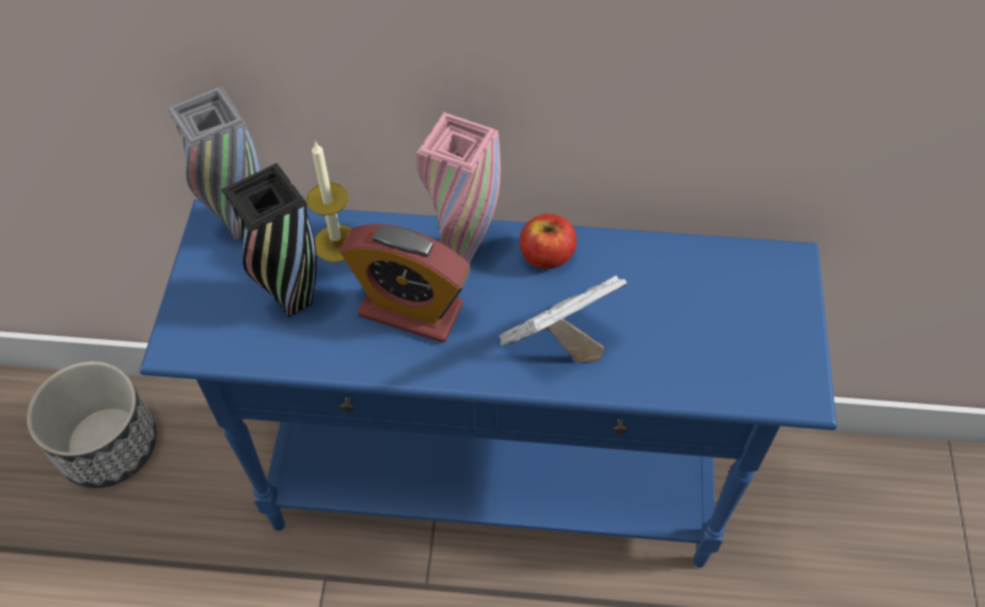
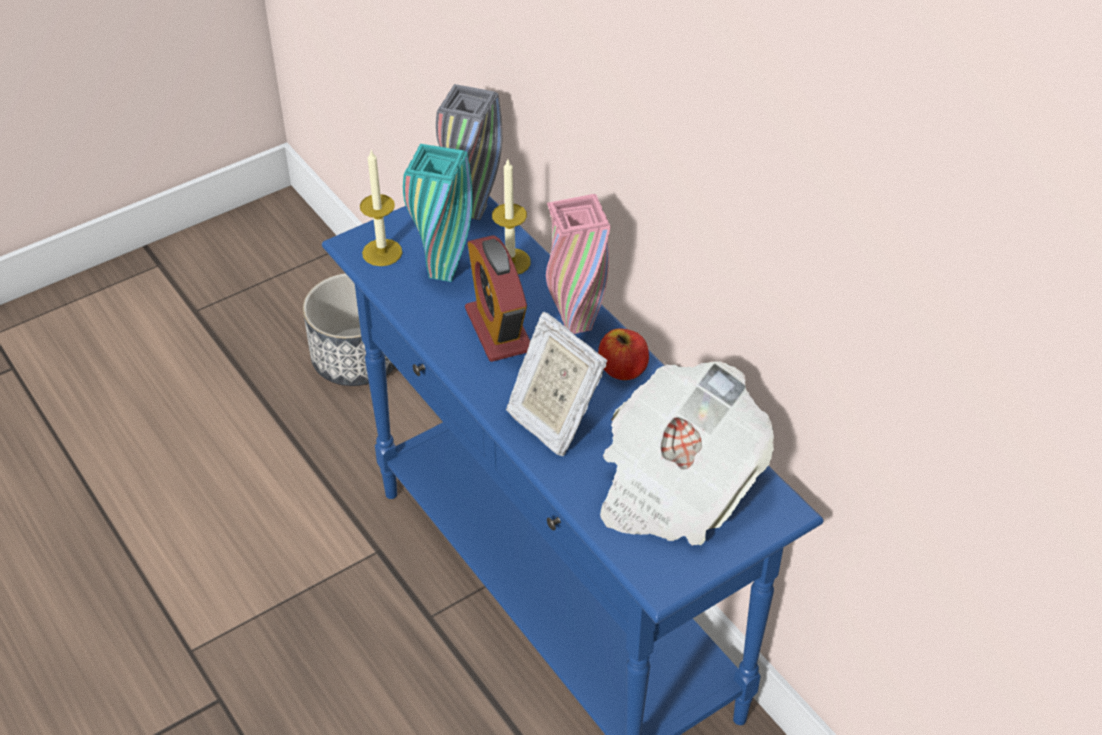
camera: 50 degrees right, 10 degrees down
(214, 331) = (382, 252): none -> candle
(293, 301) = (443, 272): black vase -> turquoise vase
(556, 344) = (553, 419): picture frame -> picture frame turned 150 degrees counterclockwise
(707, 311) = (675, 485): none -> newspaper

